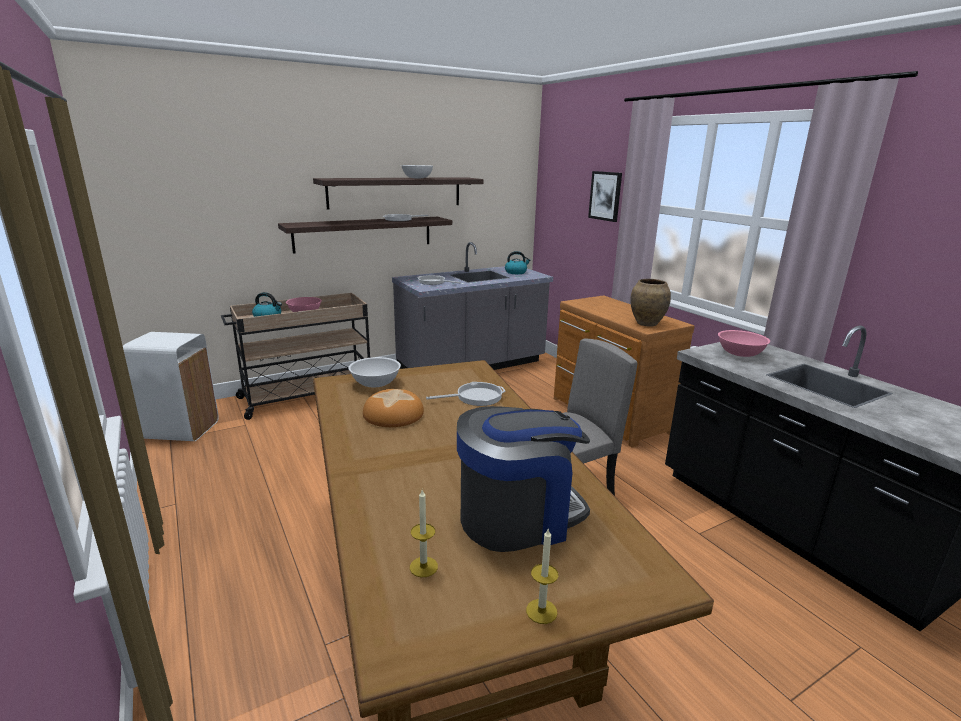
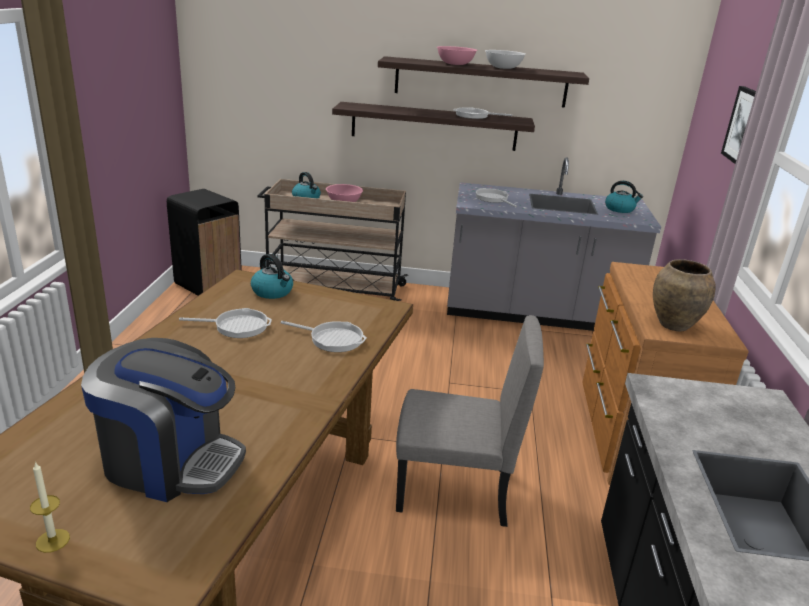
camera: 35 degrees right, 5 degrees up
(182, 429) = (208, 286): white trash can -> black trash can
(375, 383) = (273, 292): white bowl -> kettle
(393, 414) = (237, 326): bread -> frying pan
(423, 567) = (45, 460): candle -> none
(740, 353) = (717, 410): pink bowl -> pink bowl (455, 64)

